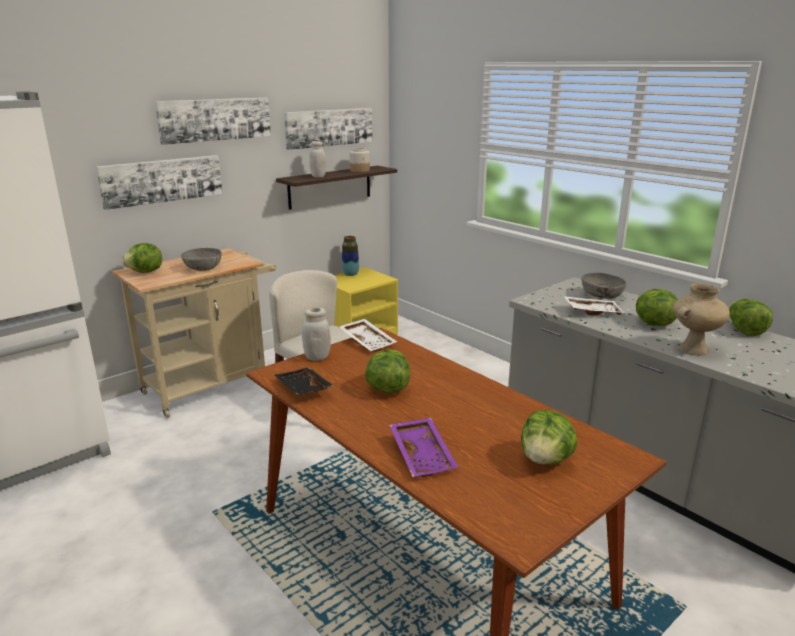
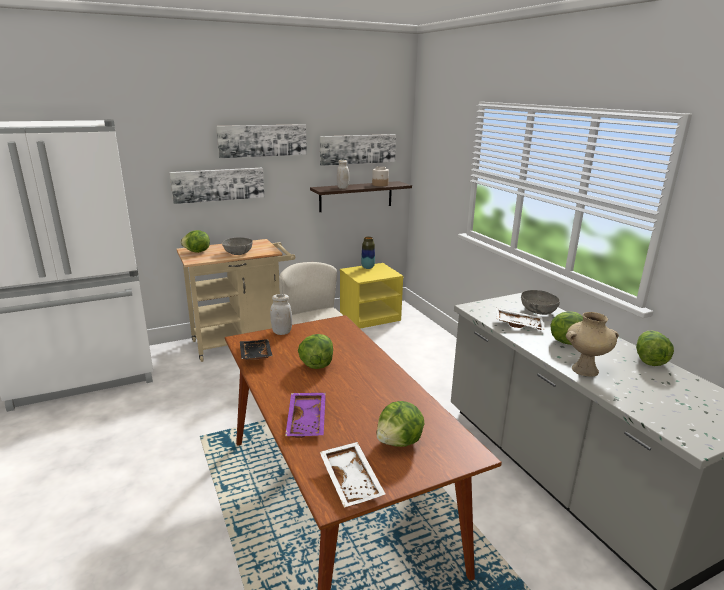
camera: 15 degrees right, 0 degrees up
(368, 341) = (328, 325): white tray -> white tray (352, 480)

